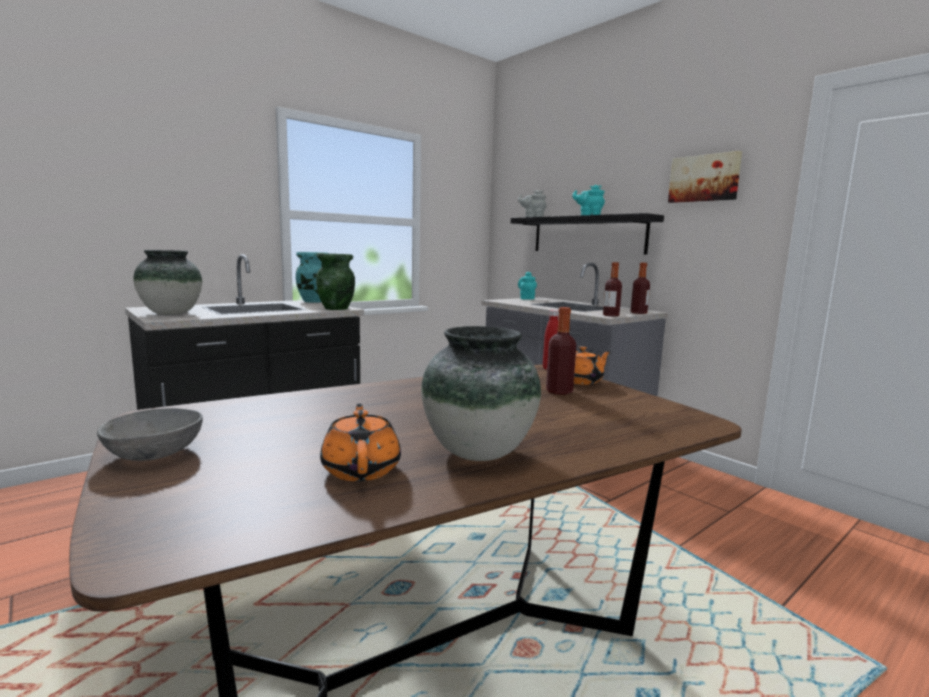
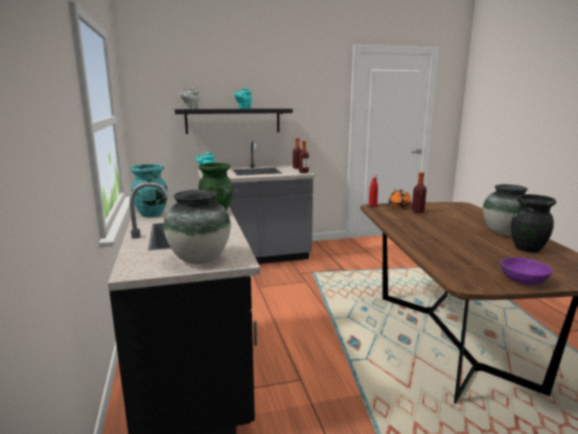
camera: 65 degrees left, 5 degrees up
(156, 452) = (522, 280): grey bowl -> purple bowl
(361, 469) = (527, 249): orange teapot -> black vase
(704, 178) = (308, 88): picture -> none

